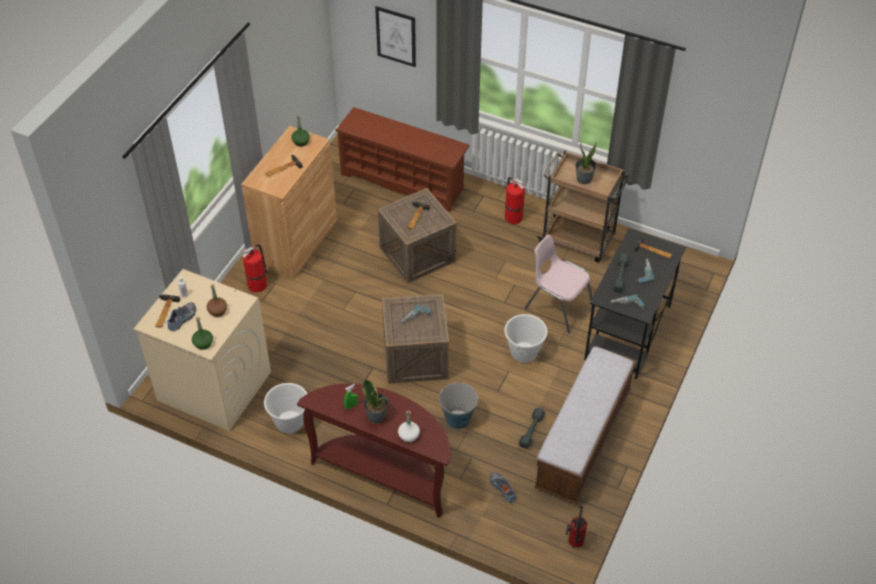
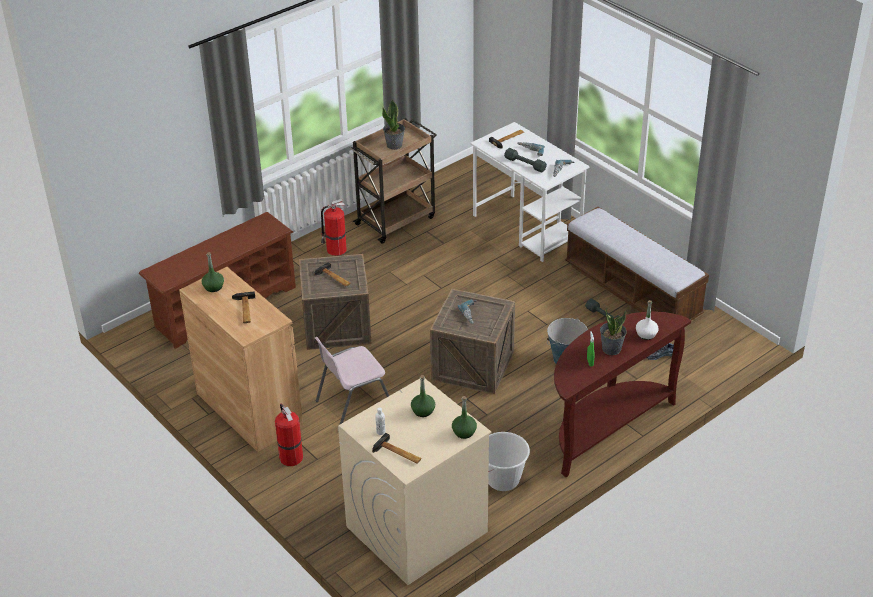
camera: 65 degrees left, 10 degrees down
(183, 319) = (417, 440): shoe -> none
(217, 311) = (423, 411): brown bottle -> green bottle
(396, 36) = (153, 154): picture -> none
(523, 352) = (511, 294): white bucket -> none
(557, 306) = (468, 257): pink chair -> pink chair (353, 405)
(574, 544) = (740, 330): fire extinguisher -> none
(628, 333) = (527, 228): black desk -> white desk

